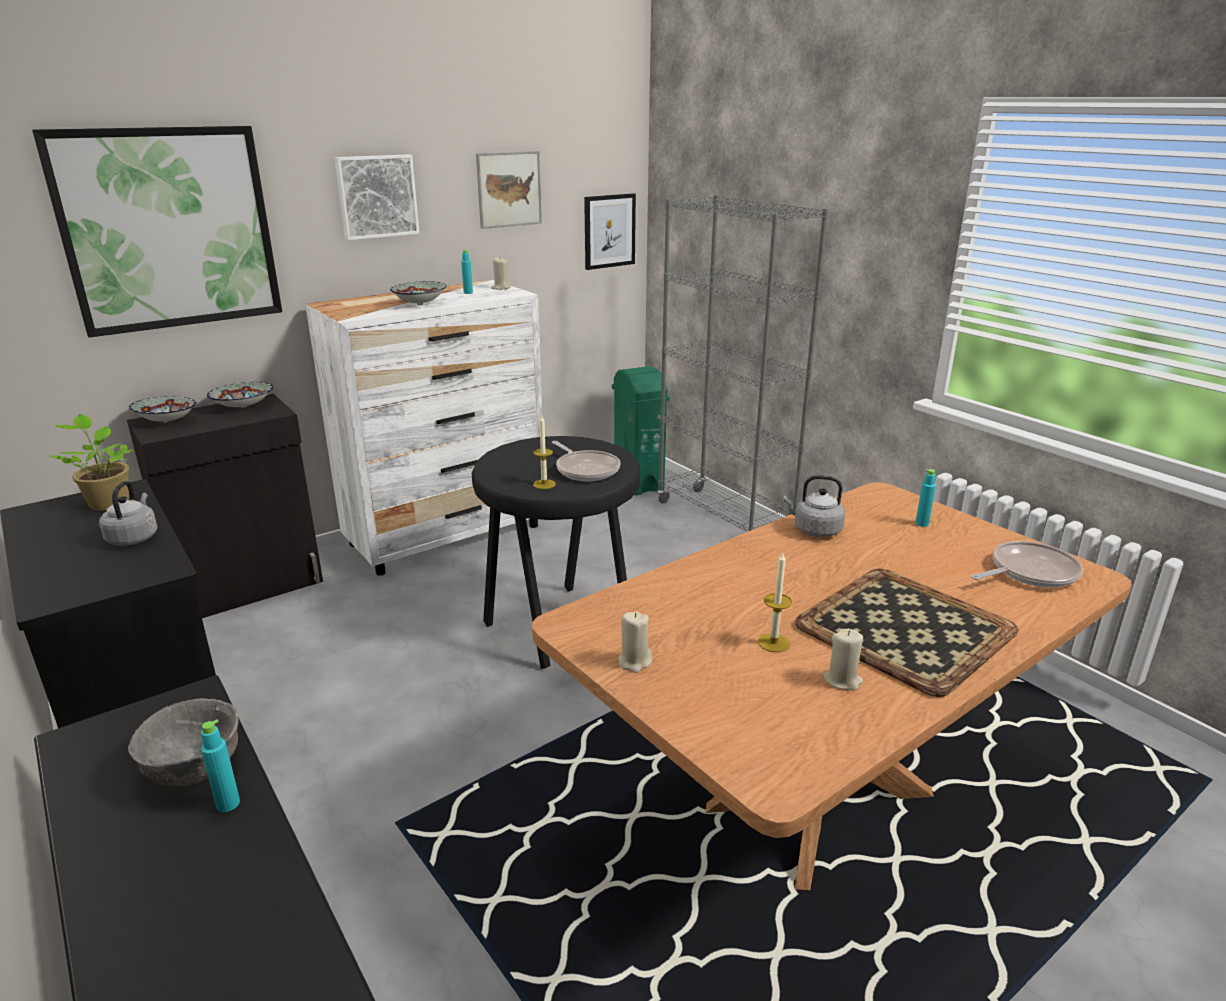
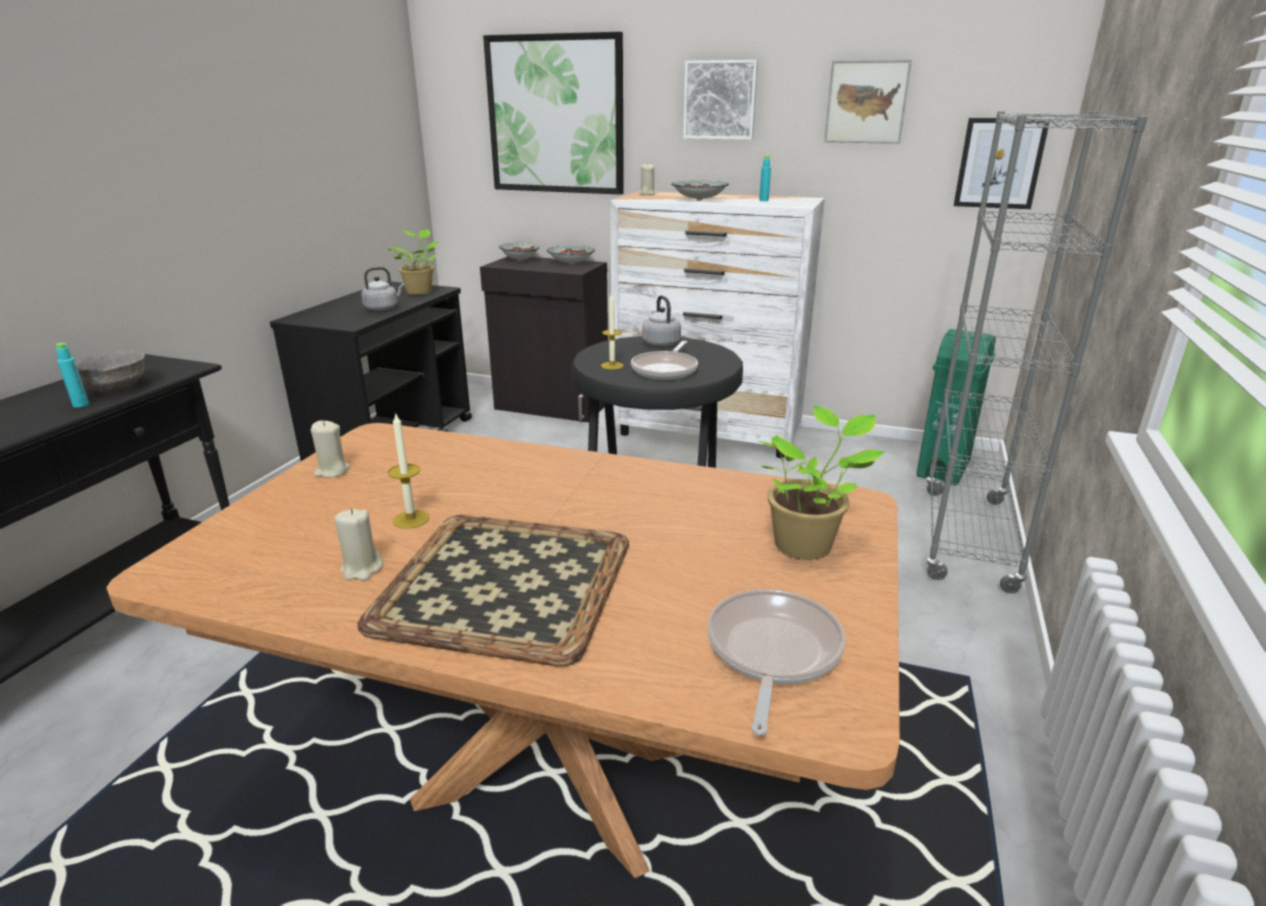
camera: 55 degrees right, 0 degrees up
(501, 288) = (802, 202): beige candle -> beige candle (647, 194)
(814, 530) = (686, 486): grey kettle -> grey kettle (660, 343)
(922, 524) = (806, 544): turquoise bottle -> potted plant
(1029, 572) = (771, 652): frying pan -> frying pan turned 105 degrees counterclockwise

